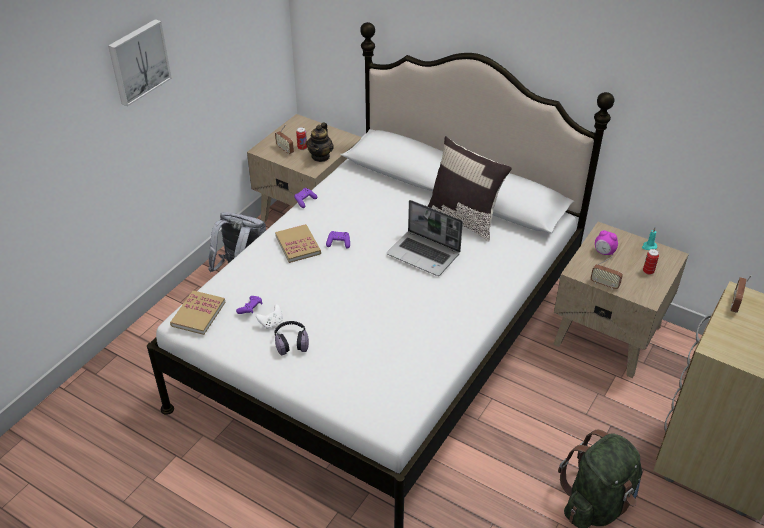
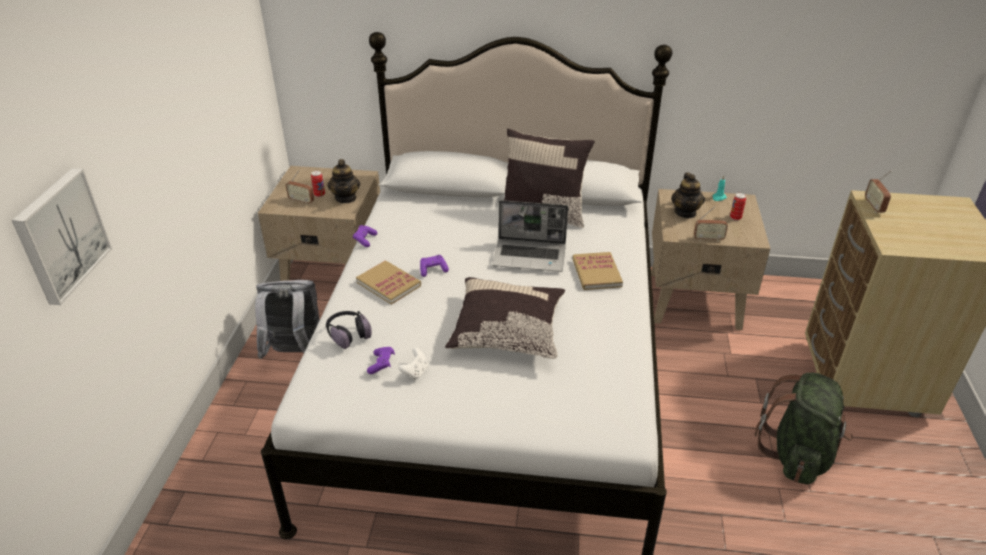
camera: 25 degrees left, 5 degrees down
(138, 61) = (142, 98): picture -> picture (60, 235)
(198, 314) = (320, 390): book -> book (596, 273)
(291, 342) = (453, 385): headphones -> headphones (348, 334)
(360, 313) = (507, 331): none -> pillow
(604, 252) = (685, 212): alarm clock -> teapot

